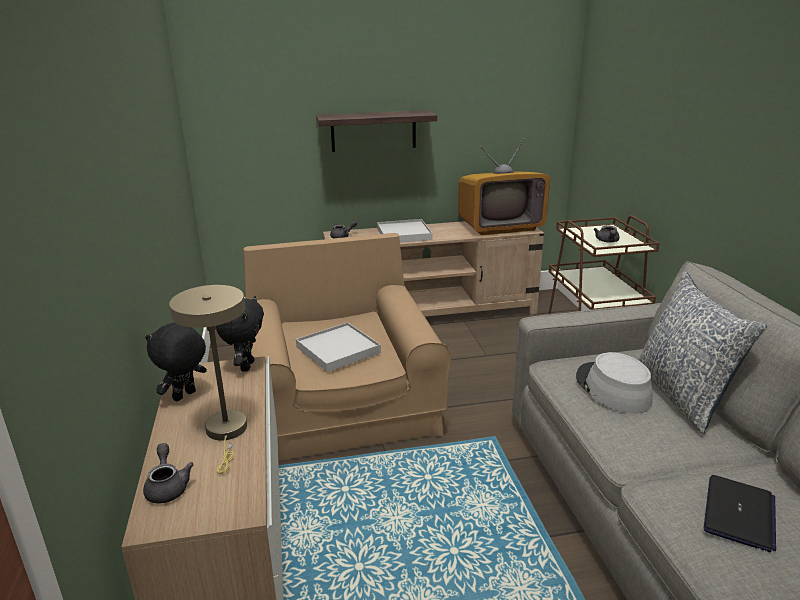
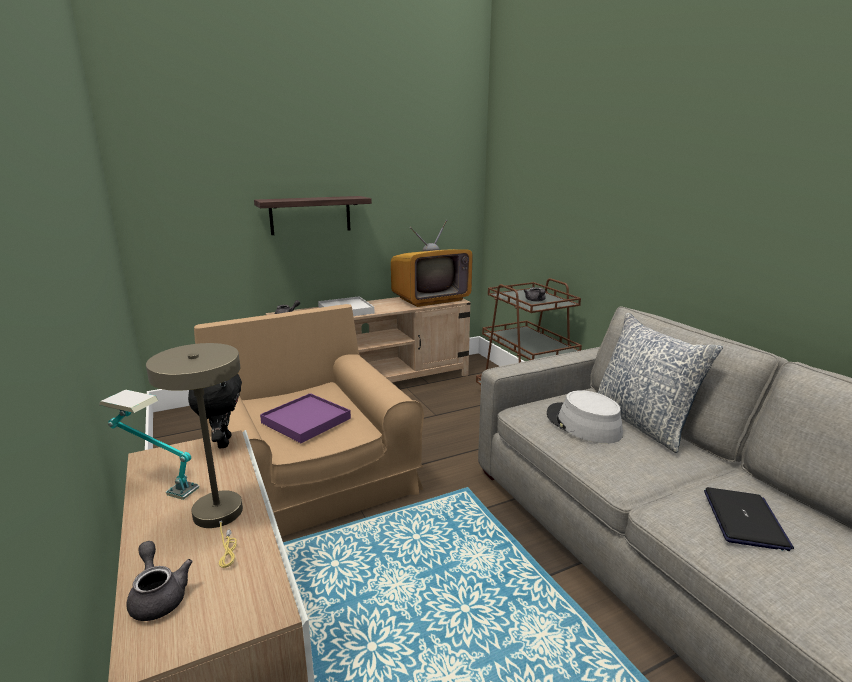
camera: 15 degrees left, 5 degrees down
(185, 396) = (156, 484): black plush toy -> table lamp
(338, 350) = (306, 421): white tray -> purple tray

